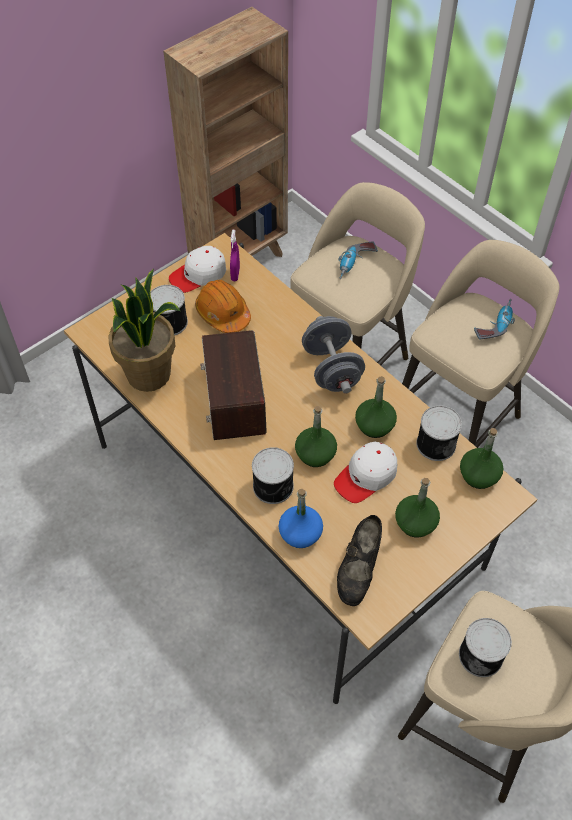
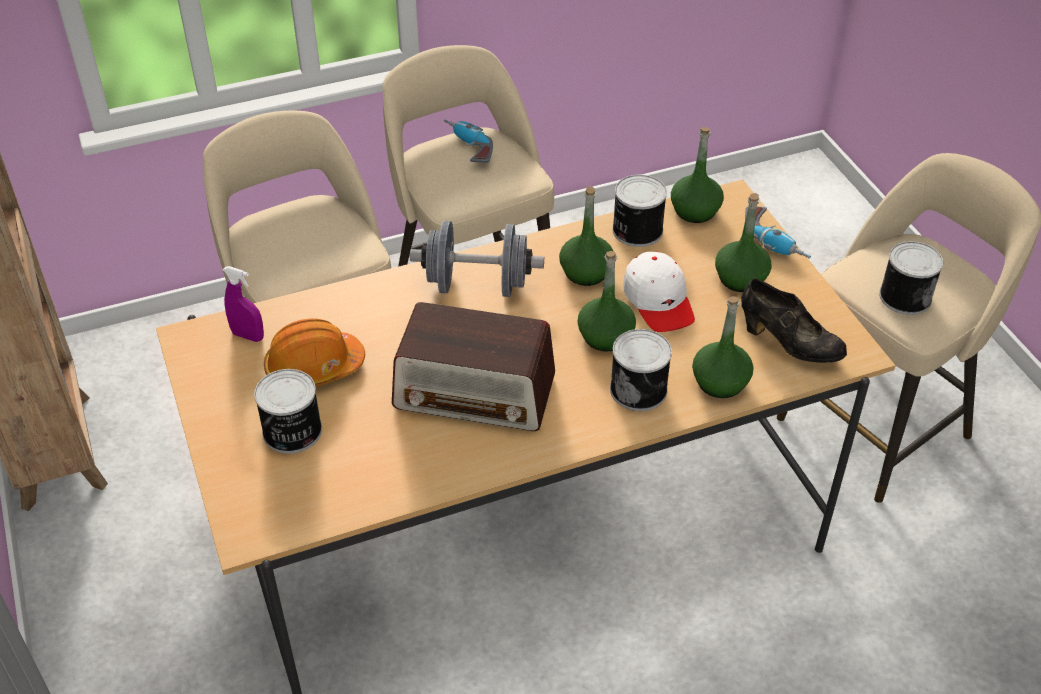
camera: 70 degrees left, 10 degrees down
(149, 374) = (380, 477): potted plant -> none
(198, 275) = (220, 376): white cap -> none
(300, 533) = (720, 382): blue bottle -> green bottle
(355, 265) = (293, 232): power drill -> power drill (774, 241)

